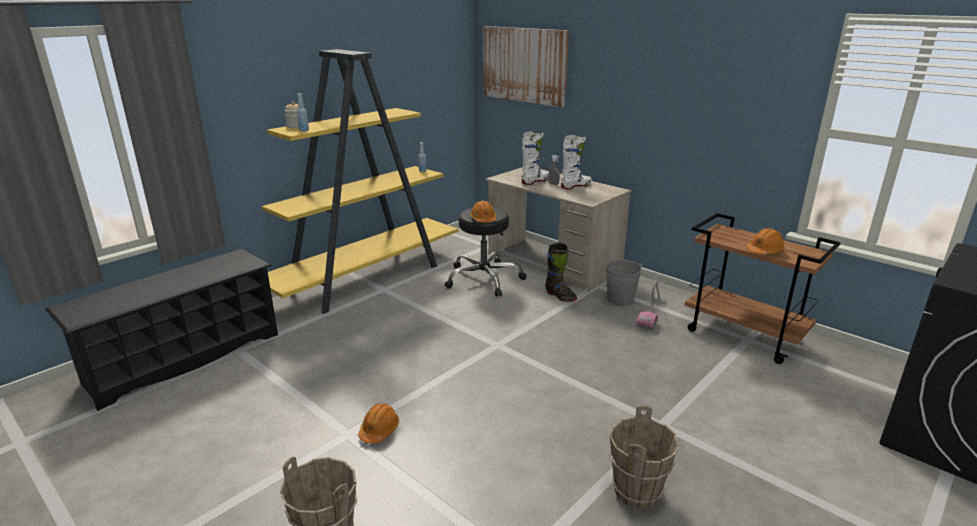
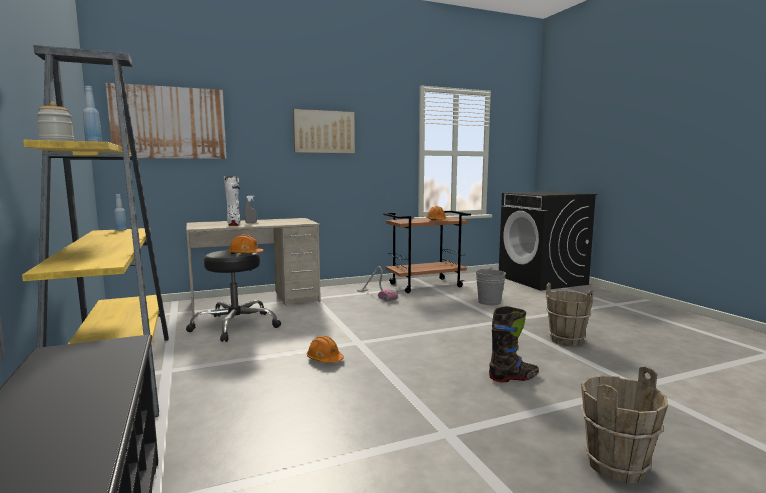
camera: 65 degrees left, 15 degrees down
(379, 430) = (452, 414): orange hard hat -> orange hard hat (324, 359)
(560, 296) = (313, 310): black boot -> black boot (513, 378)
(576, 186) = (270, 221): white boot -> none
(620, 299) = (345, 297): grey bucket -> grey bucket (489, 302)
(671, 85) = (324, 132): none -> picture

